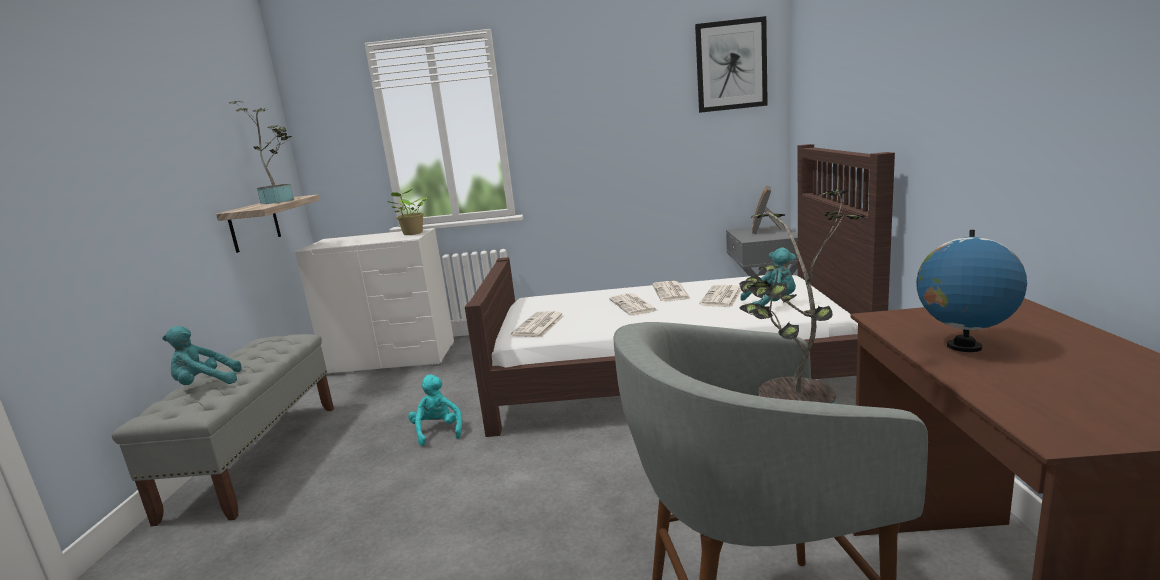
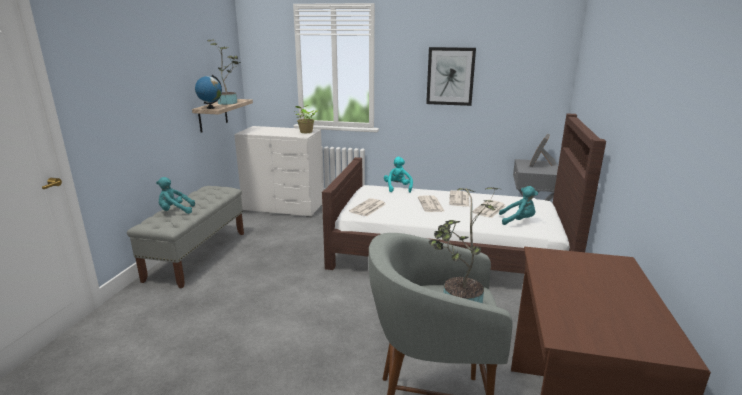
camera: 10 degrees right, 5 degrees up
(438, 431) = (299, 260): turquoise plush toy -> turquoise plush toy (397, 188)
(731, 65) = (536, 46): picture -> picture (450, 76)
(963, 347) = (565, 281): globe -> globe (210, 108)

